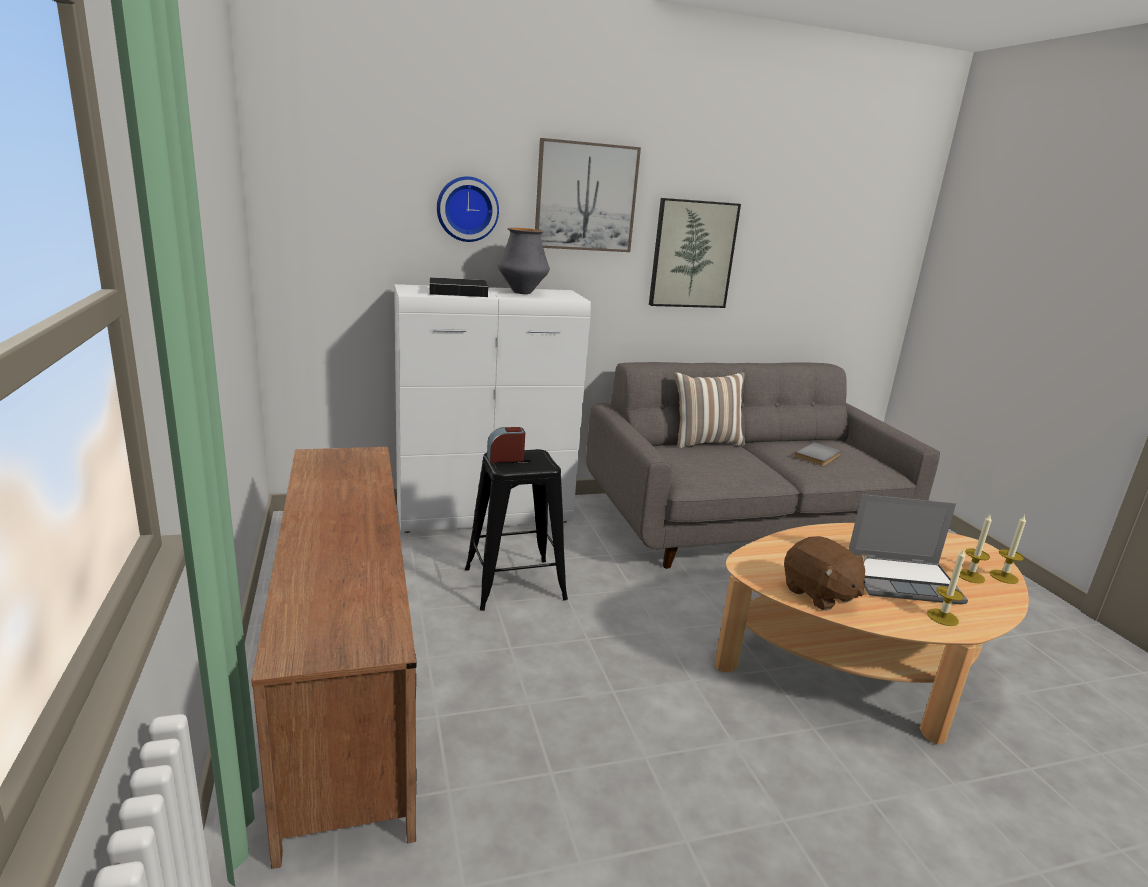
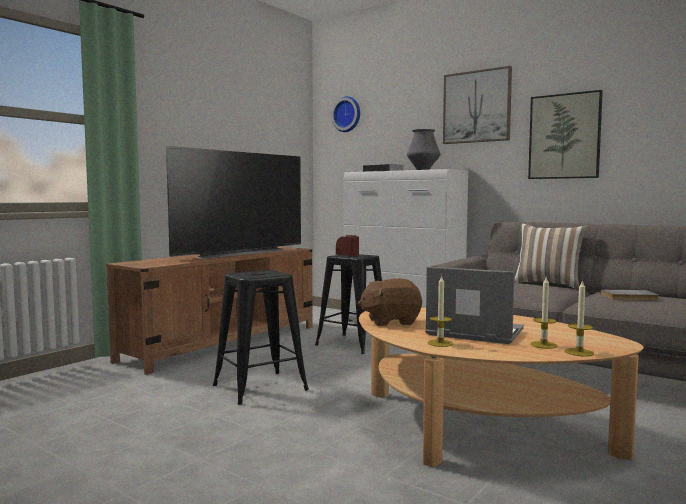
camera: 55 degrees right, 15 degrees down
(341, 508) = (238, 253): none -> television
(467, 209) = (406, 126): wall clock -> wall clock (347, 114)
(615, 744) = (259, 388): none -> black stool
(819, 594) = (391, 322): brown plush toy -> brown plush toy turned 60 degrees clockwise
(903, 580) = (473, 333): laptop -> laptop turned 150 degrees clockwise

